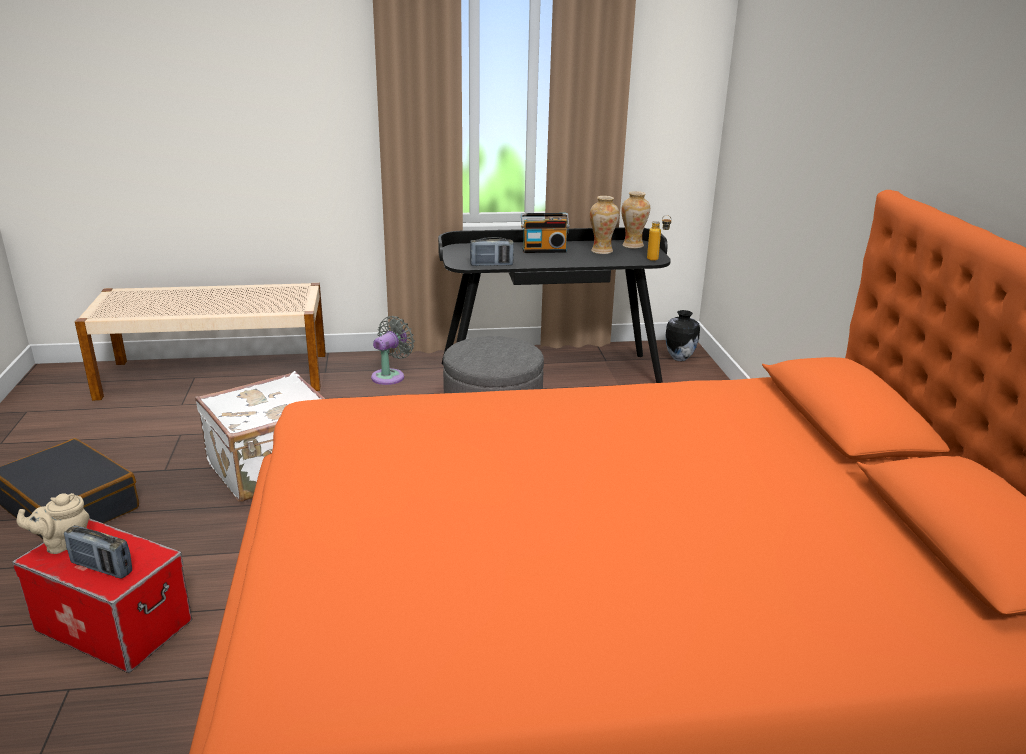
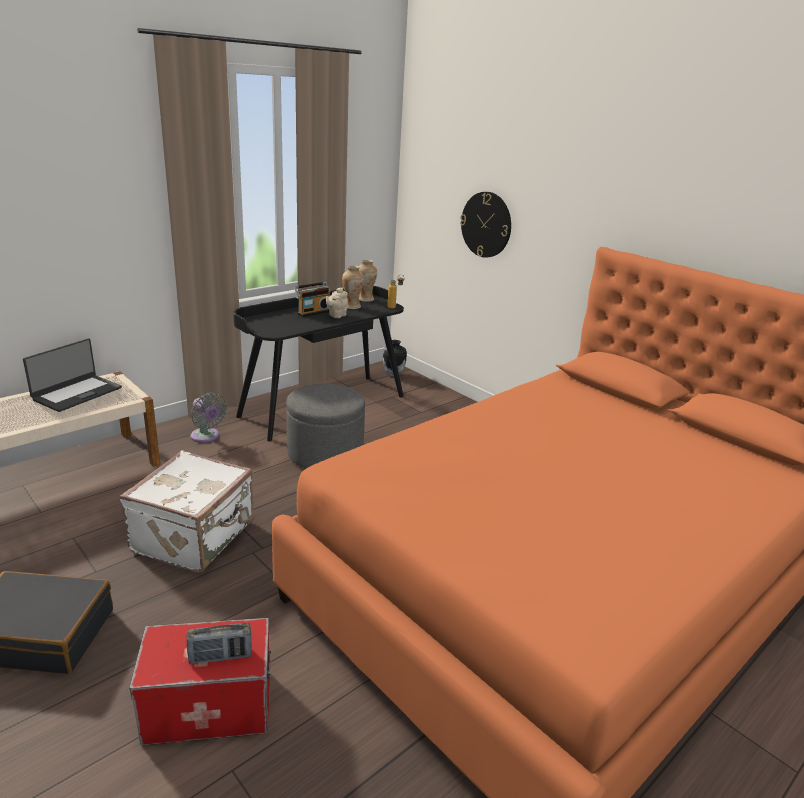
camera: 35 degrees left, 0 degrees up
(64, 544) = (160, 654): beige teapot -> beige teapot (336, 315)
(257, 295) = (77, 393): none -> laptop
(390, 376) = (206, 437): grey fan -> grey fan turned 135 degrees clockwise
(491, 265) = (294, 330): radio -> none
(794, 153) = (486, 224): none -> wall clock

